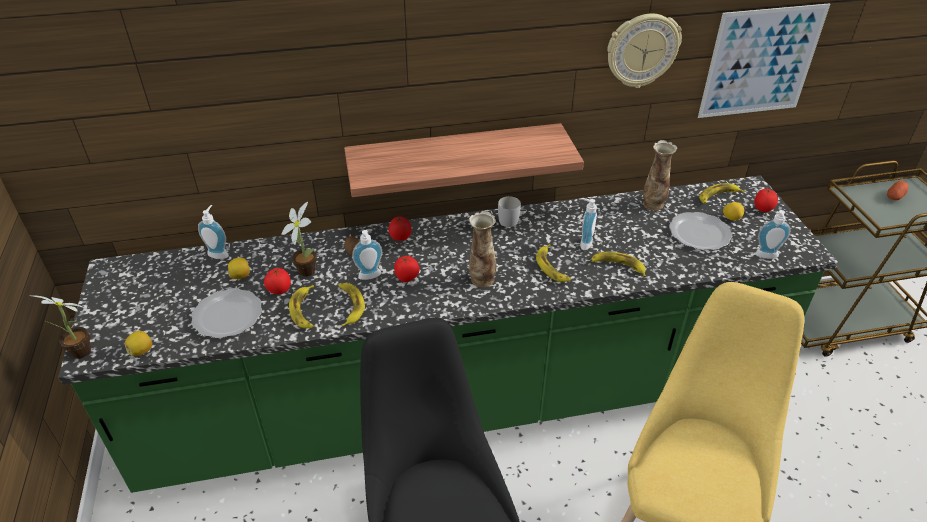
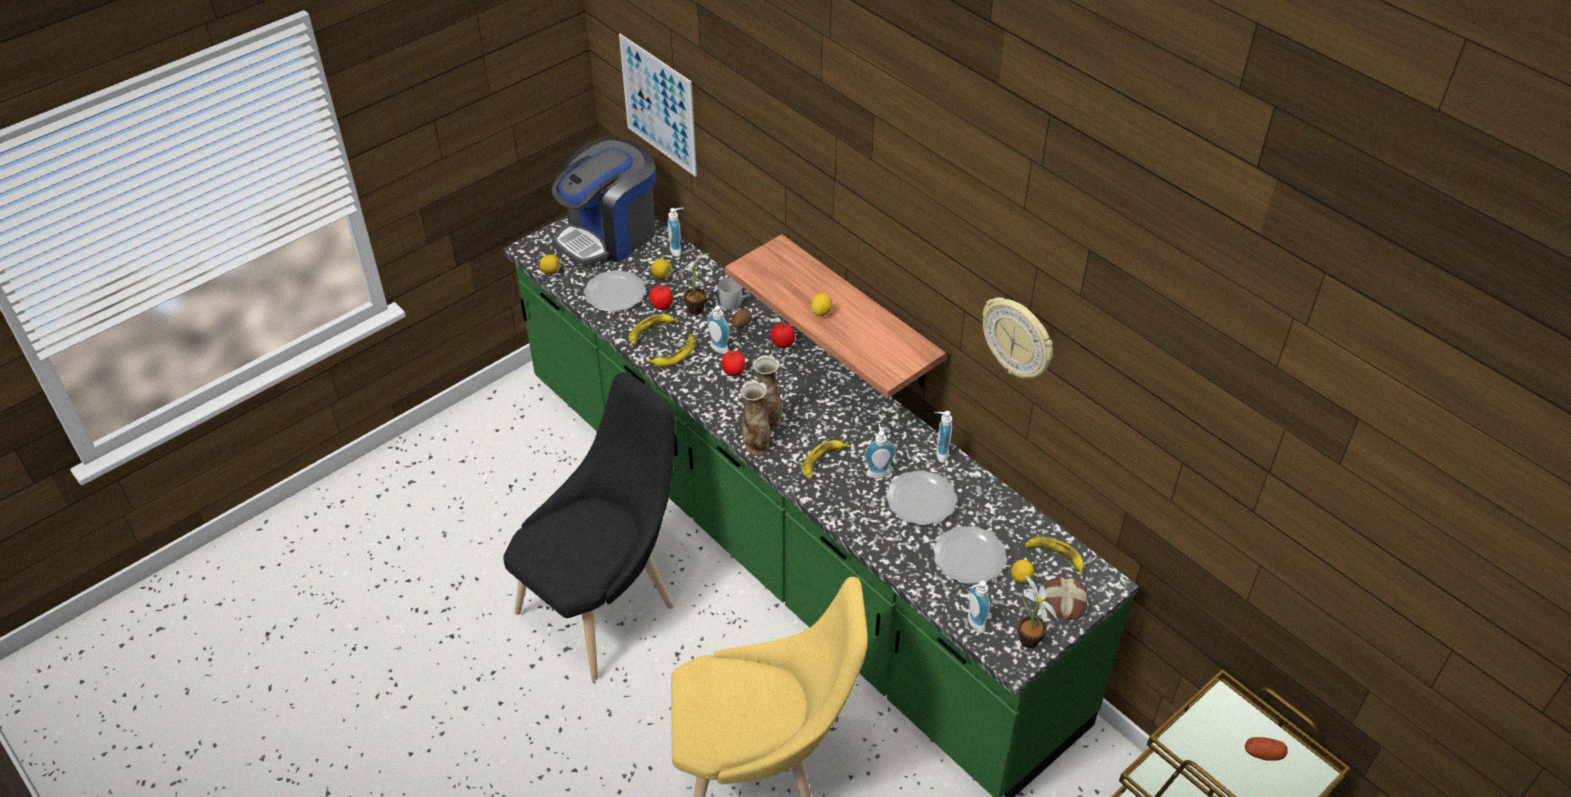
camera: 60 degrees right, 5 degrees up
(83, 353) = (529, 245): potted plant -> potted plant (1029, 643)
(143, 289) = (609, 234): none -> coffee machine
(463, 160) = (821, 312): none -> lemon
(509, 219) = (871, 404): white mug -> white mug (735, 302)
(585, 207) = (939, 453): none -> soap dispenser
(618, 266) = (862, 508): banana -> none
(627, 233) = (921, 499): none -> plate
(653, 204) = (990, 505): vase -> vase (756, 446)
(761, 62) = (1141, 448): picture -> picture (658, 105)
(762, 209) = (1063, 602): tomato -> bread

